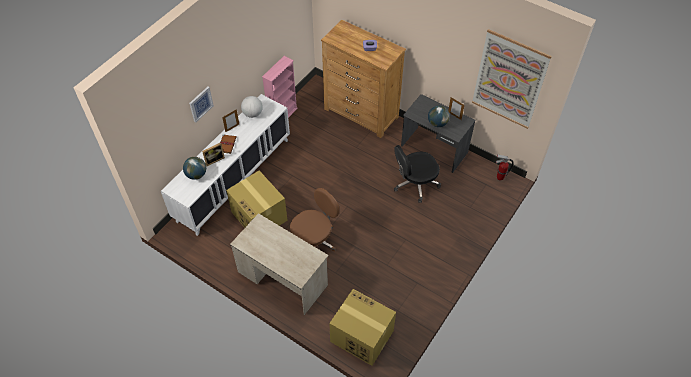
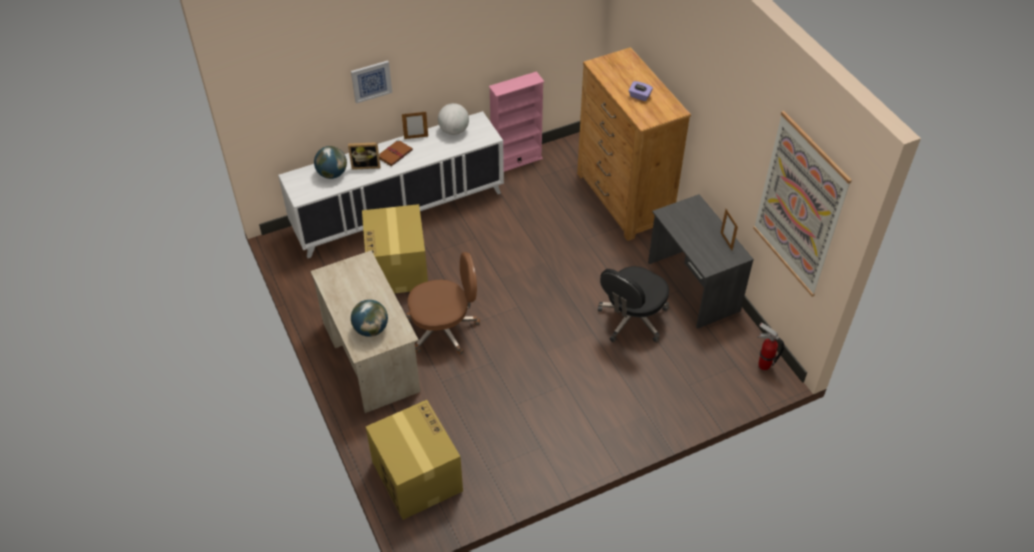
camera: 30 degrees right, 5 degrees down
(415, 184) = (632, 319): black office chair -> black office chair turned 60 degrees counterclockwise
(437, 123) = (693, 241): globe -> globe (370, 329)

